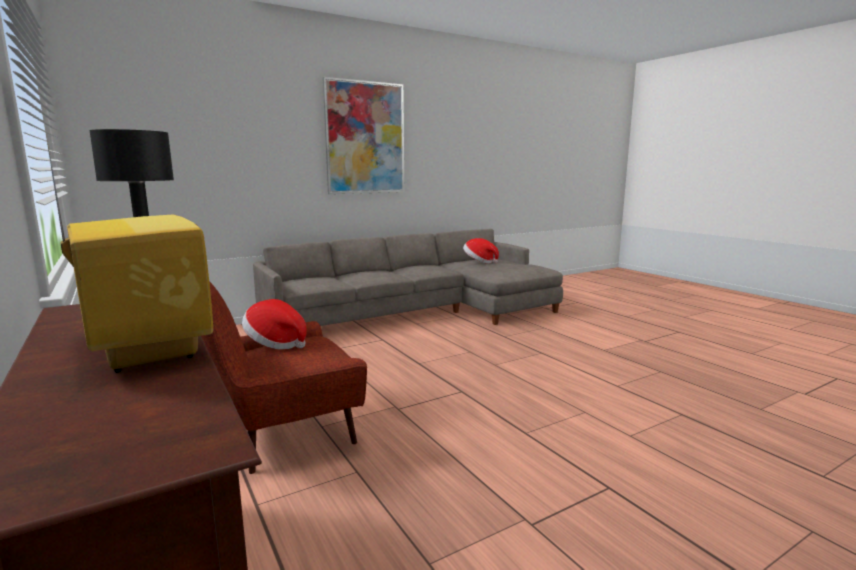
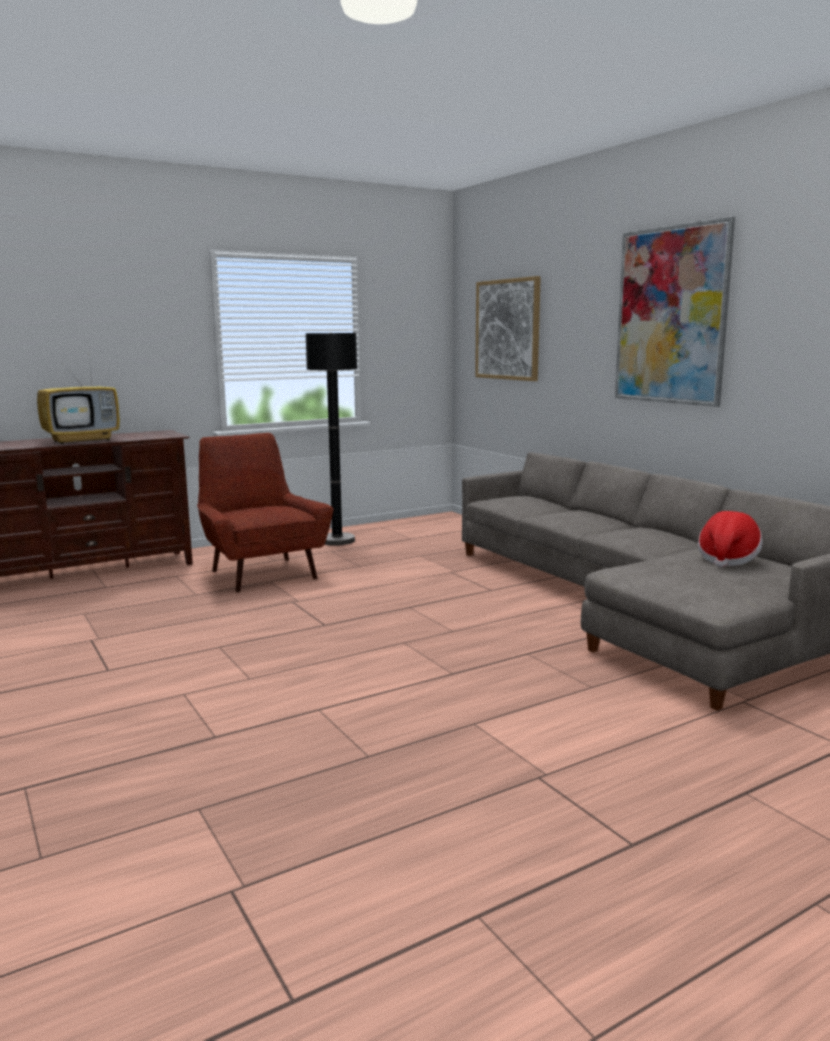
camera: 90 degrees right, 0 degrees up
(182, 141) = (507, 329): none -> picture
(275, 343) = (286, 506): hat -> none

